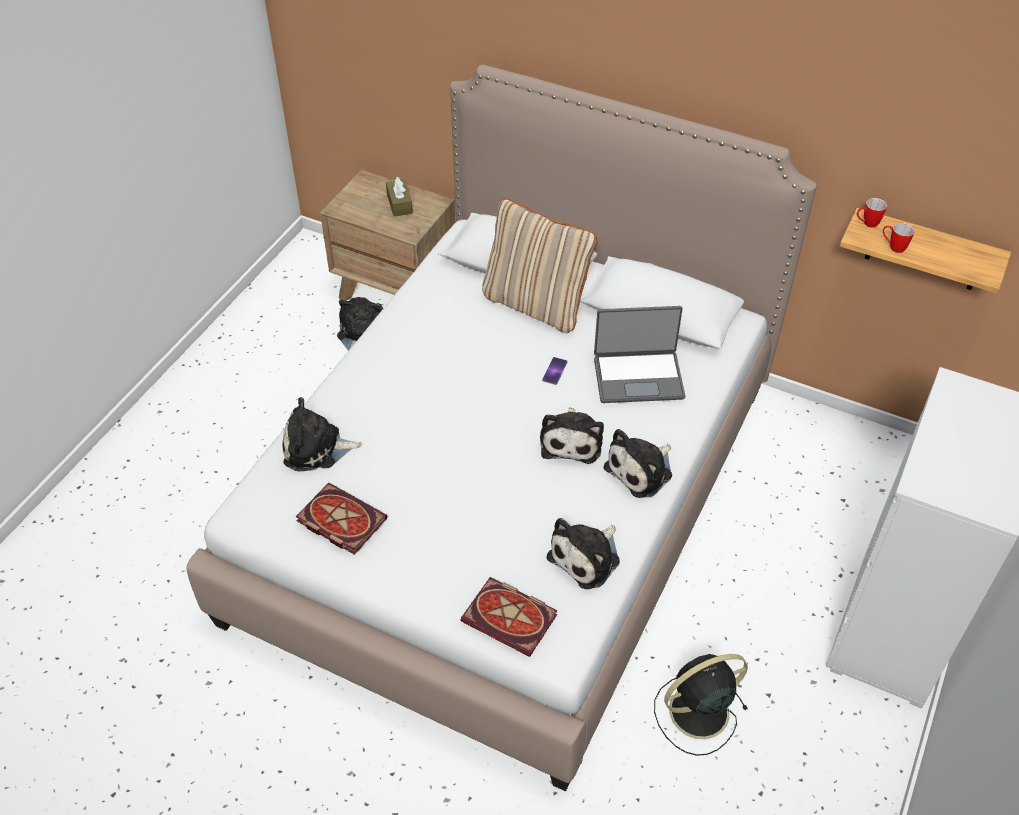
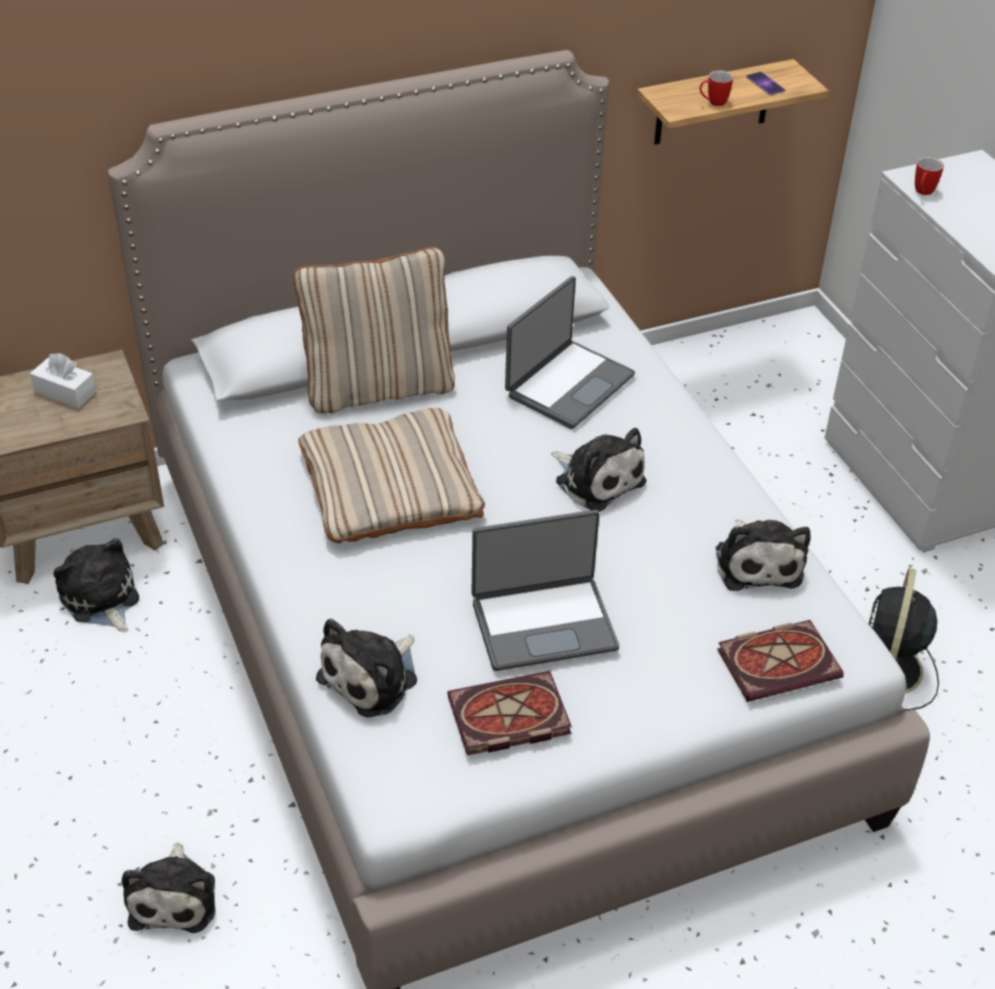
camera: 50 degrees left, 5 degrees down
(399, 204) = (65, 392): brown tissue box -> white tissue box
(426, 491) = (543, 623): none -> laptop
(463, 361) = (390, 486): none -> beige pillow
(554, 371) = (488, 433): phone -> phone (765, 84)
(641, 470) = (689, 459): plush toy -> plush toy (175, 897)
(866, 224) = (666, 96): mug -> mug (922, 193)

